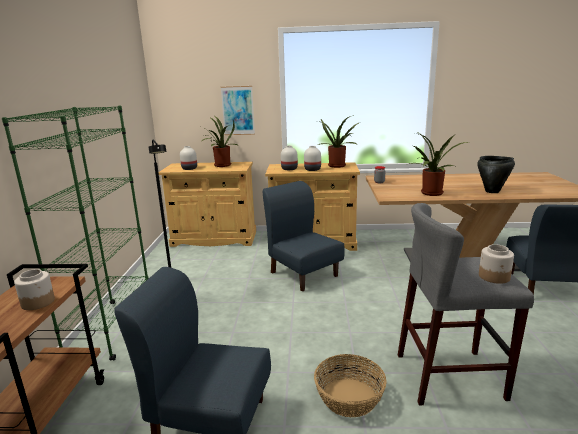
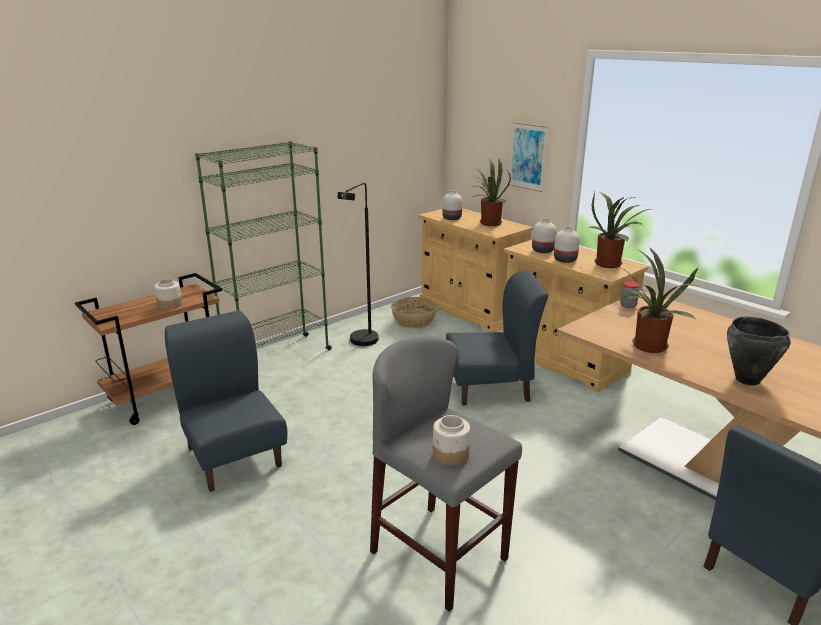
camera: 45 degrees right, 5 degrees up
(303, 274) = (490, 387): blue chair -> blue chair turned 75 degrees clockwise
(349, 397) = (333, 507): basket -> basket (413, 321)

